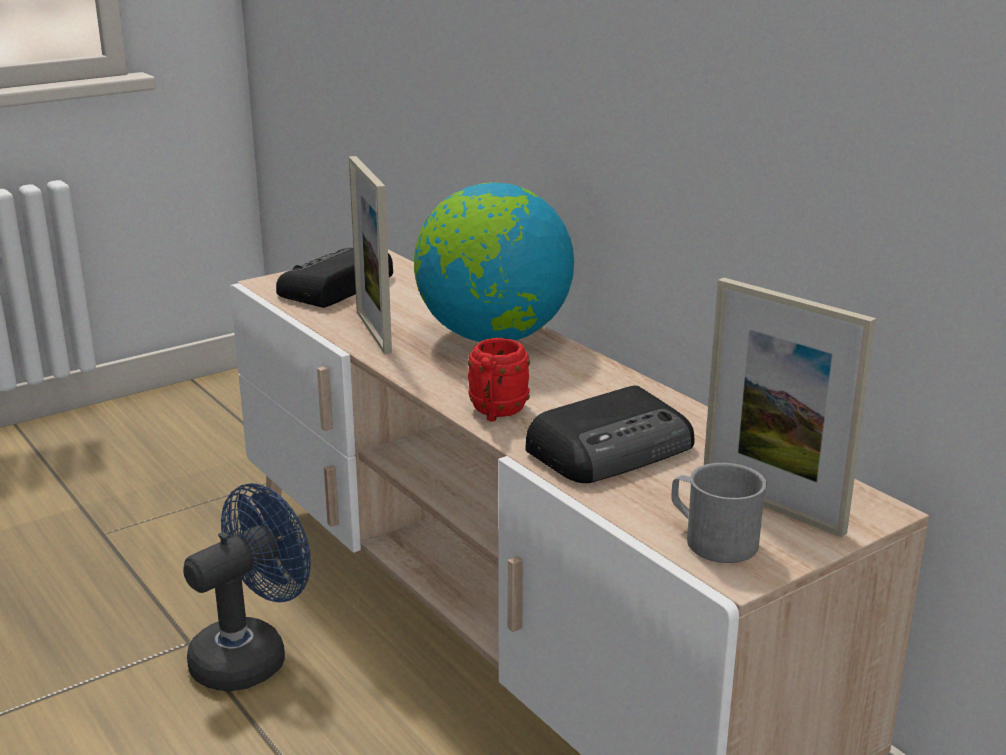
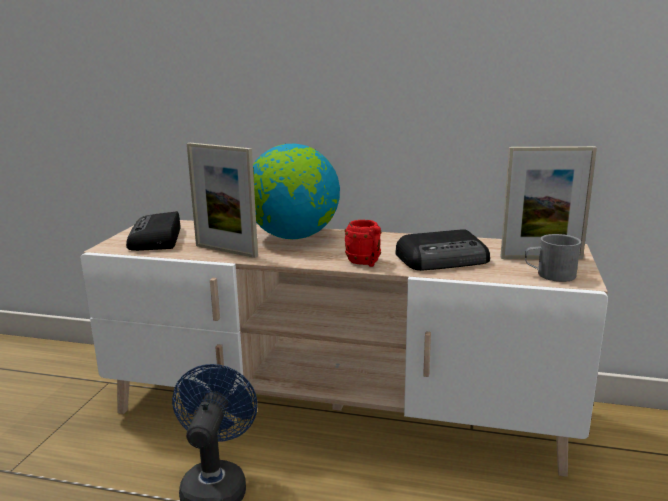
camera: 40 degrees left, 5 degrees down
(613, 449) = (444, 259): radio -> radio turned 60 degrees clockwise

